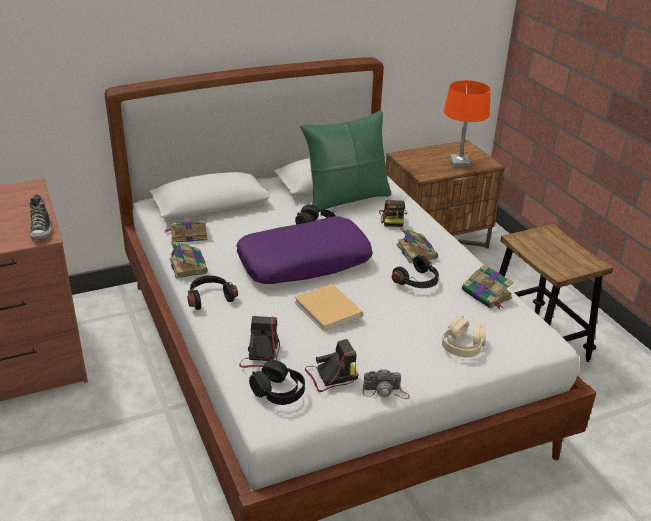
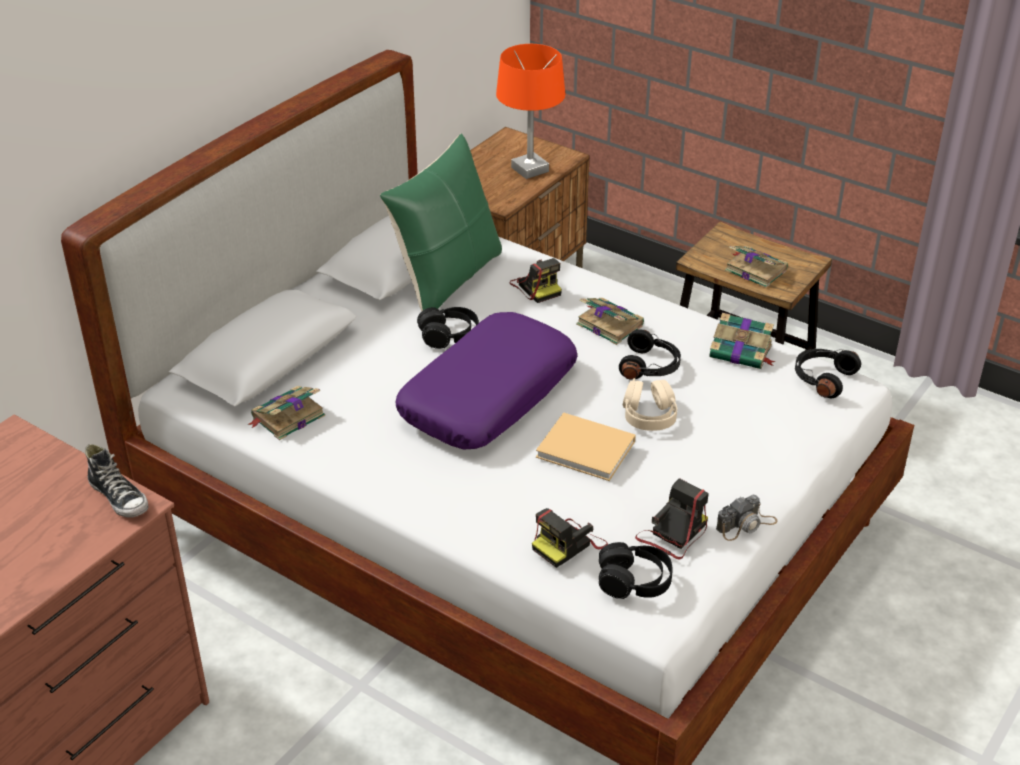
camera: 30 degrees left, 5 degrees up
(188, 265) = (339, 464): book -> book (754, 270)
(210, 297) = (419, 497): black headphones -> black headphones (822, 379)
(261, 354) = (568, 544): camera -> camera turned 105 degrees counterclockwise
(463, 346) = (774, 430): beige headphones -> beige headphones (649, 415)

